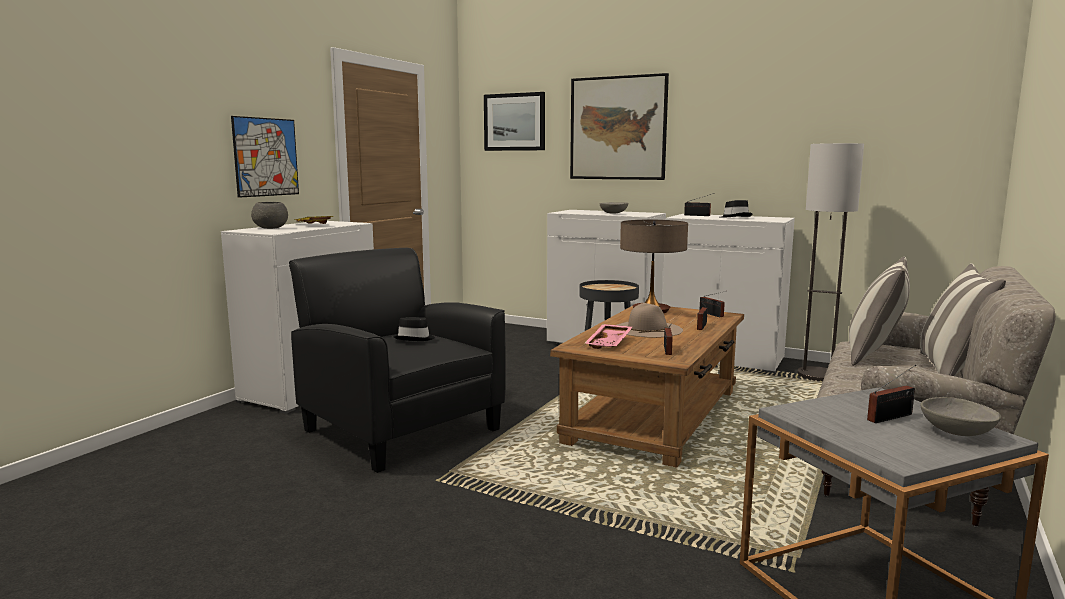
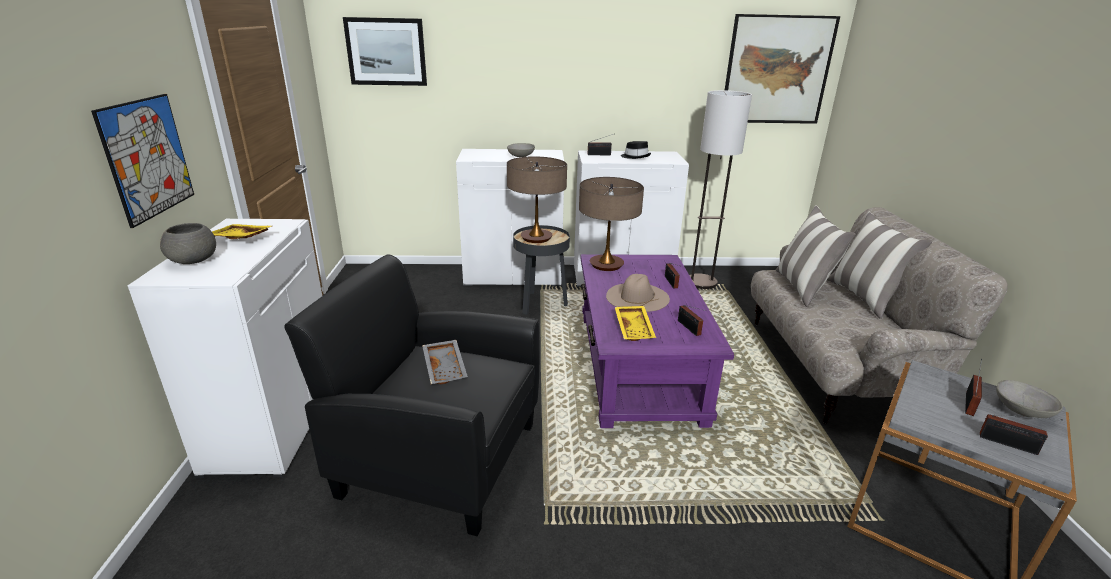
camera: 30 degrees left, 15 degrees up
(415, 339) = (446, 368): black hat -> grey tray
(604, 288) = (536, 238): none -> table lamp
(610, 343) = (635, 329): pink tray -> yellow tray
(618, 128) = (509, 64): picture -> picture (776, 70)
(654, 416) = (638, 365): brown coffee table -> purple coffee table
(712, 314) = (658, 261): radio -> radio (1011, 445)

